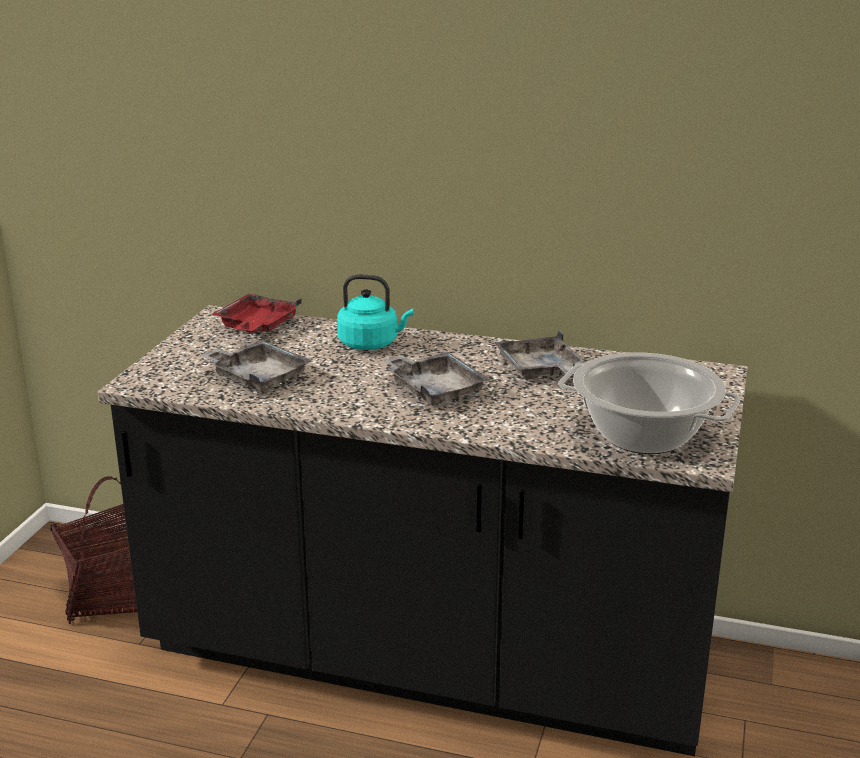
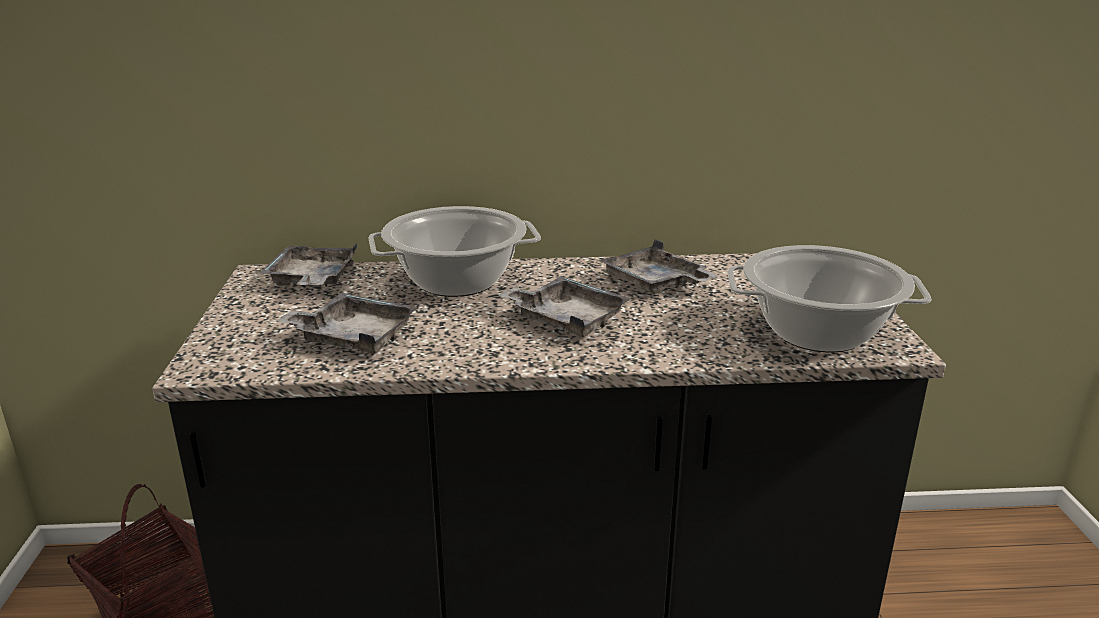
camera: 20 degrees left, 0 degrees up
(256, 326) = (312, 280): red tray -> grey tray
(371, 344) = (457, 281): turquoise kettle -> cooking pot

